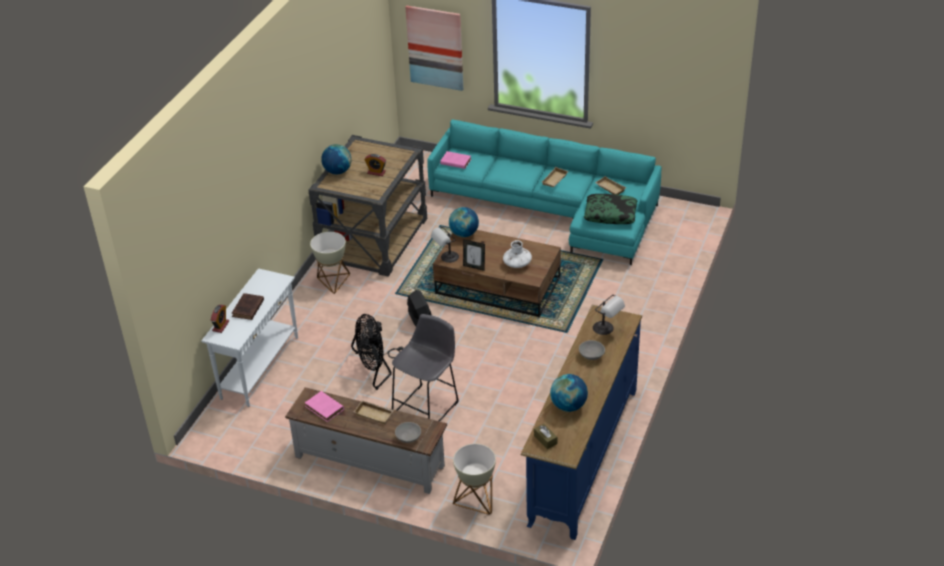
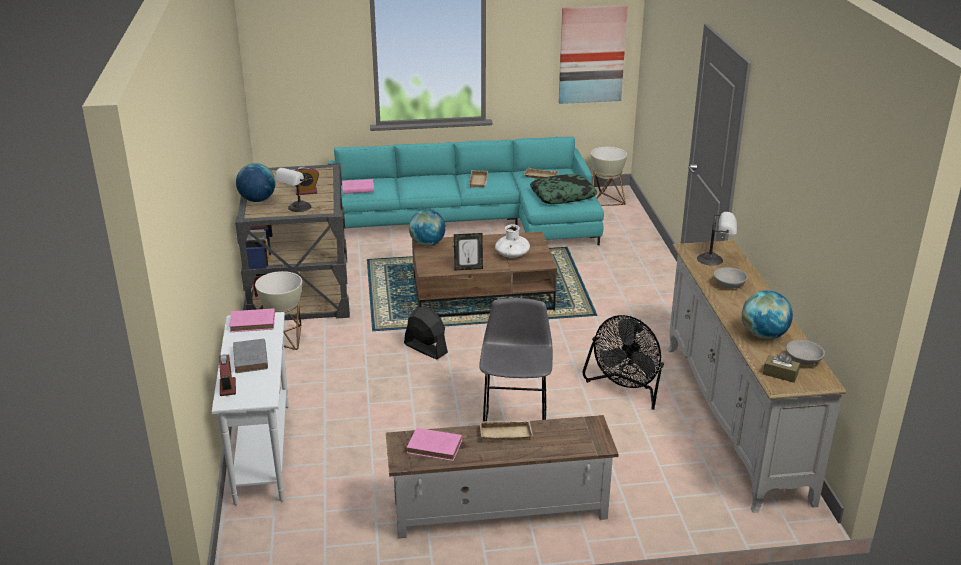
camera: 30 degrees left, 10 degrees down
(247, 309) = (250, 359): brown book -> grey book
(269, 280) = (254, 323): none -> pink book
(377, 366) = (415, 405): black fan -> black fan (625, 386)
(408, 438) = (574, 445): grey bowl -> grey bowl (803, 360)
(435, 47) = (300, 66): picture -> picture (591, 54)
(446, 258) = (429, 268): table lamp -> table lamp (297, 209)
(476, 500) = (668, 505): planter -> planter (606, 201)
(582, 455) = (733, 420): blue cabinet -> grey cabinet

